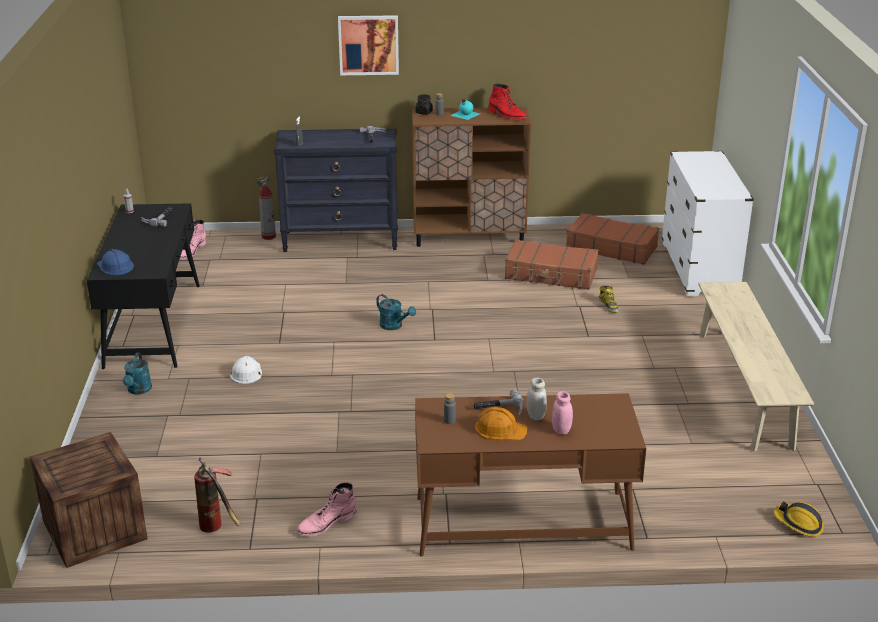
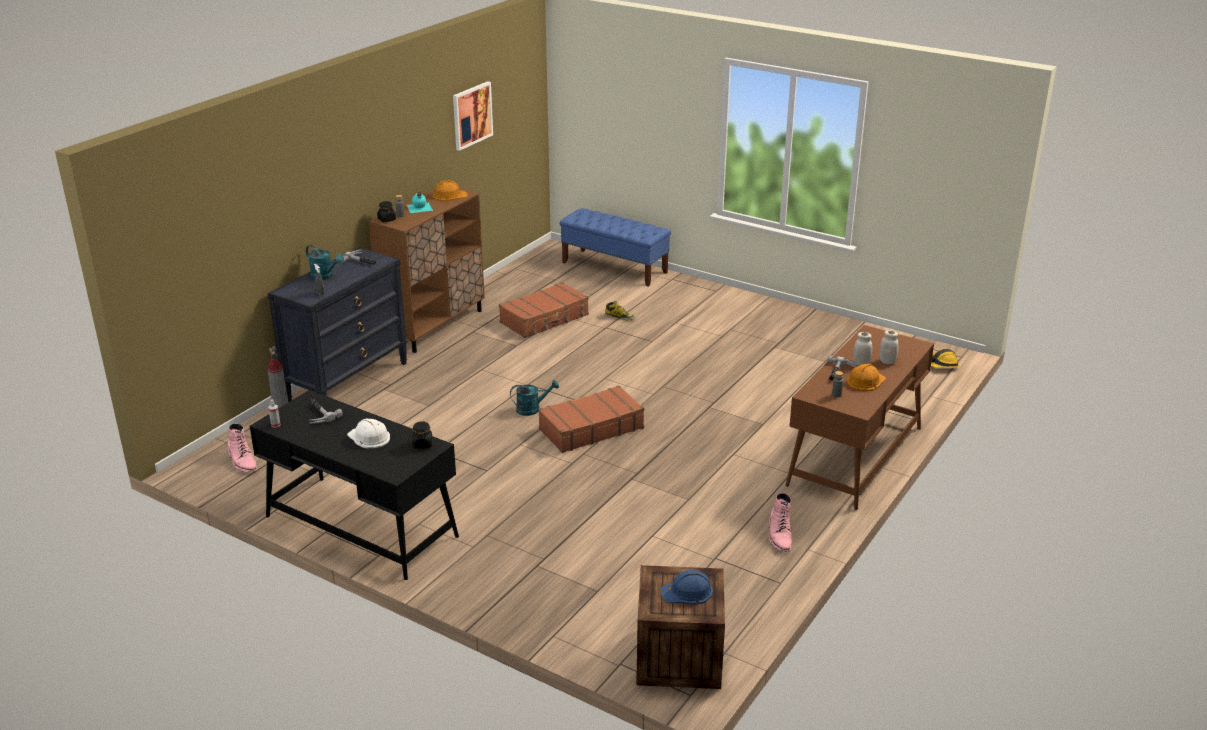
camera: 55 degrees left, 0 degrees up
(115, 266) = (390, 463): blue hard hat -> blue hard hat (687, 592)
(138, 390) = (474, 569): turquoise watering can -> turquoise watering can (325, 276)
(153, 267) = (422, 444): none -> black jar
(218, 527) = (737, 589): fire extinguisher -> none
(246, 373) = (516, 502): white hard hat -> white hard hat (369, 437)
(368, 45) = (327, 169): picture -> picture (472, 115)
(507, 115) = (449, 195): red boot -> orange hard hat
(561, 430) = (887, 361): pink jar -> white jar
(611, 247) = (539, 282): brown suitcase -> brown suitcase (590, 428)
(699, 269) = (615, 267): white dresser -> blue bench
(744, 388) = (782, 318): beige bench -> none

